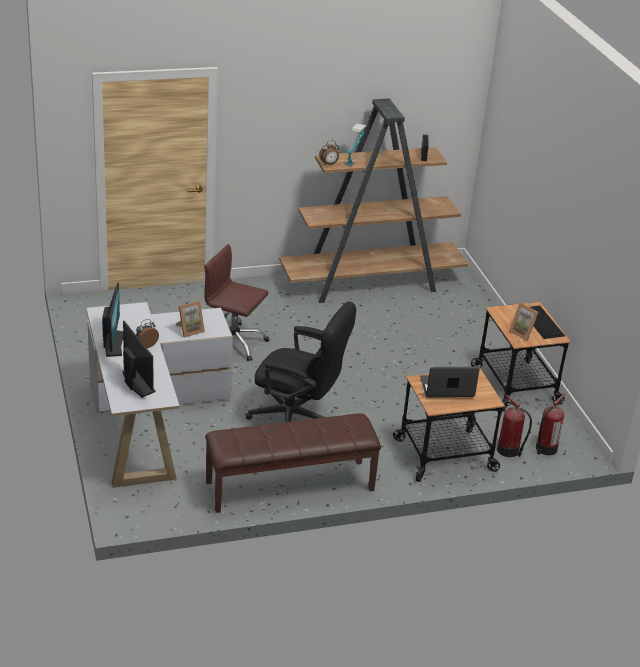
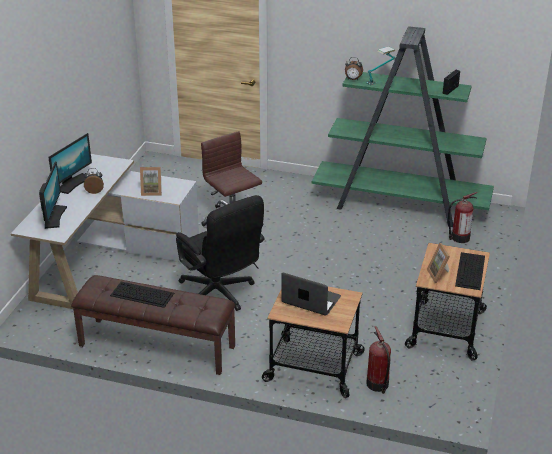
camera: 35 degrees right, 0 degrees up
(279, 434) = (141, 294): none -> keyboard
(372, 283) = (401, 205): brown bookcase -> green bookcase
(545, 449) = (415, 395): fire extinguisher -> fire extinguisher (459, 238)

